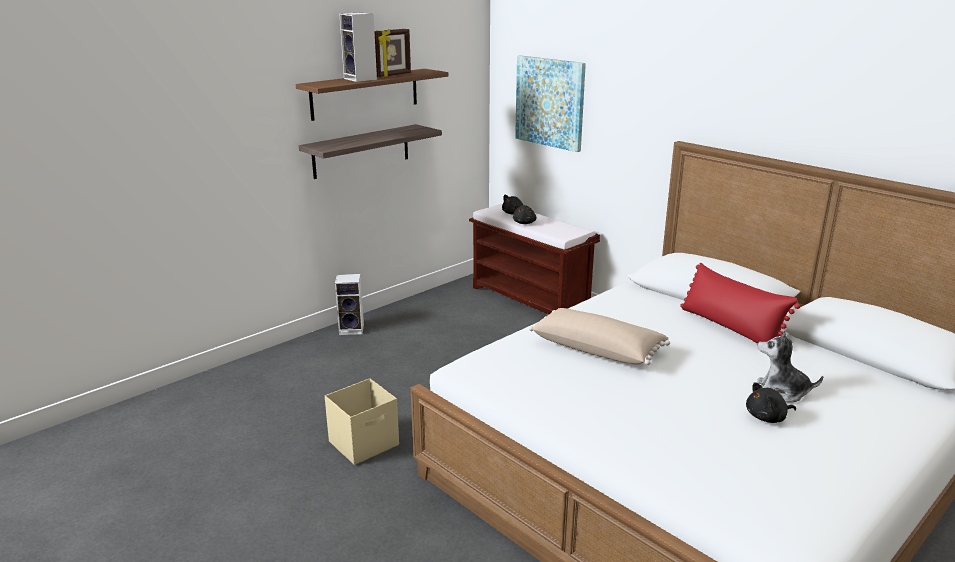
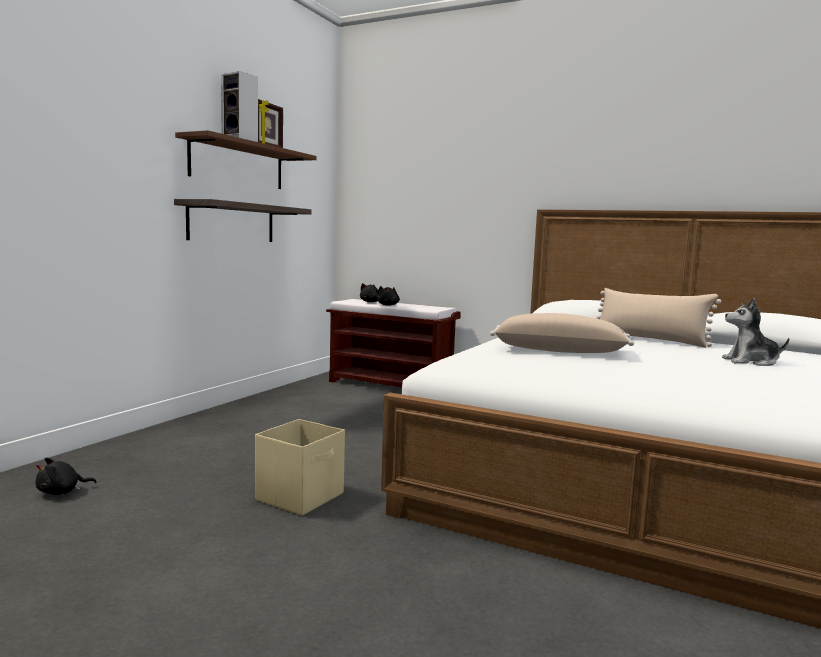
camera: 20 degrees left, 15 degrees down
(352, 329) = (221, 414): speaker -> none
(550, 102) = (403, 197): picture -> none
(730, 328) = (650, 339): red pillow -> beige pillow
(767, 417) = (769, 373): black plush toy -> black plush toy (61, 492)

